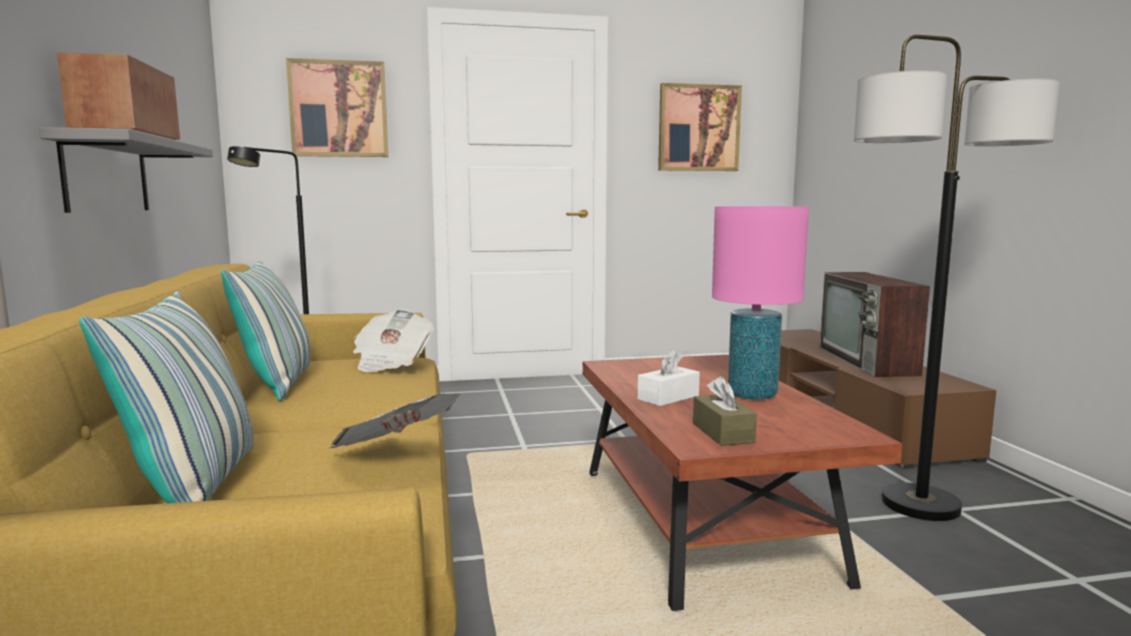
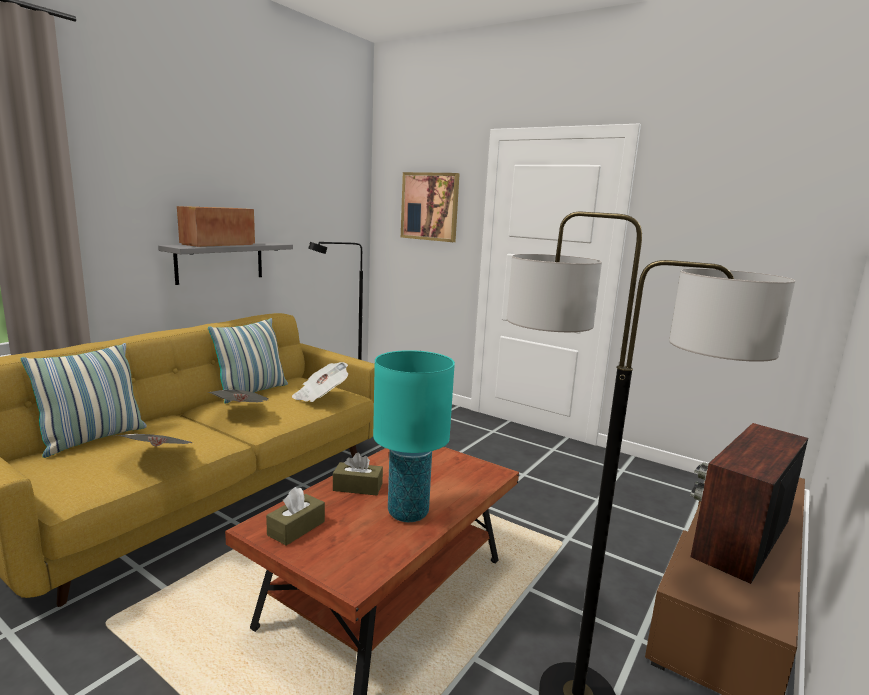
camera: 45 degrees right, 5 degrees up
(342, 396) = (242, 411): none -> newspaper
(668, 397) = (357, 487): white tissue box -> brown tissue box
(698, 128) = (727, 233): picture -> none
(751, 395) = (408, 513): pink table lamp -> turquoise table lamp

